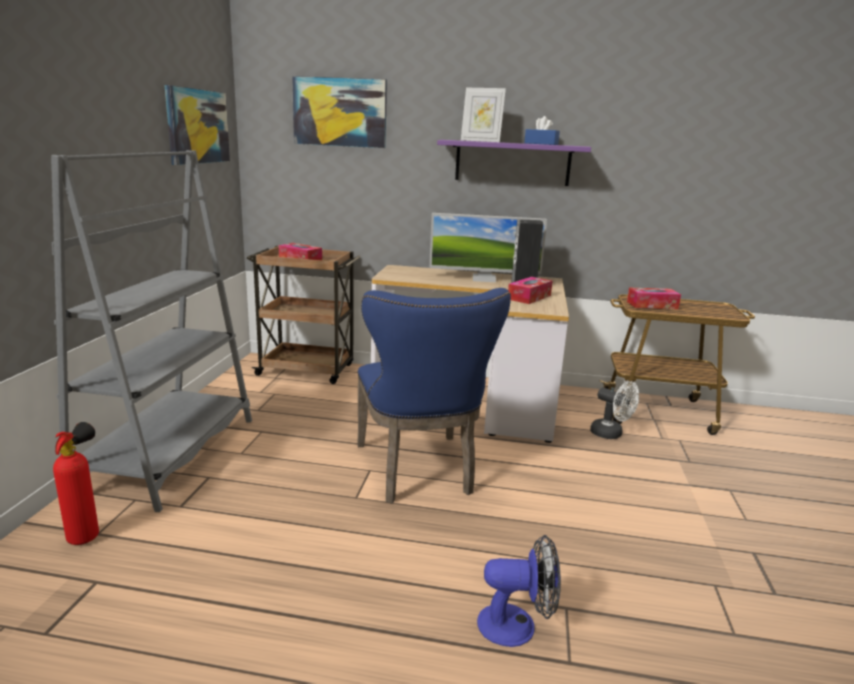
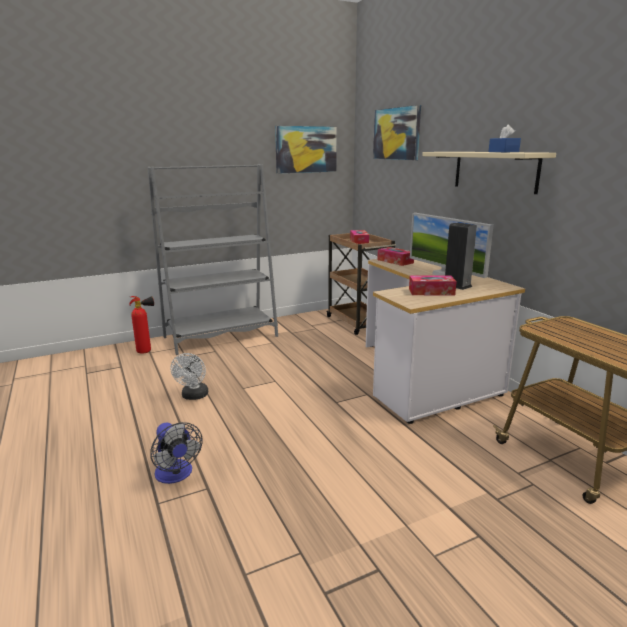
camera: 55 degrees right, 0 degrees up
(419, 472) = (293, 394): blue chair -> none
(481, 141) = (458, 151): picture frame -> none
(512, 163) = (495, 171): purple shelf -> beige shelf
(611, 434) = (474, 445): white fan -> white fan (194, 396)
(652, 305) = (564, 331): tissue box -> tissue box (395, 261)

